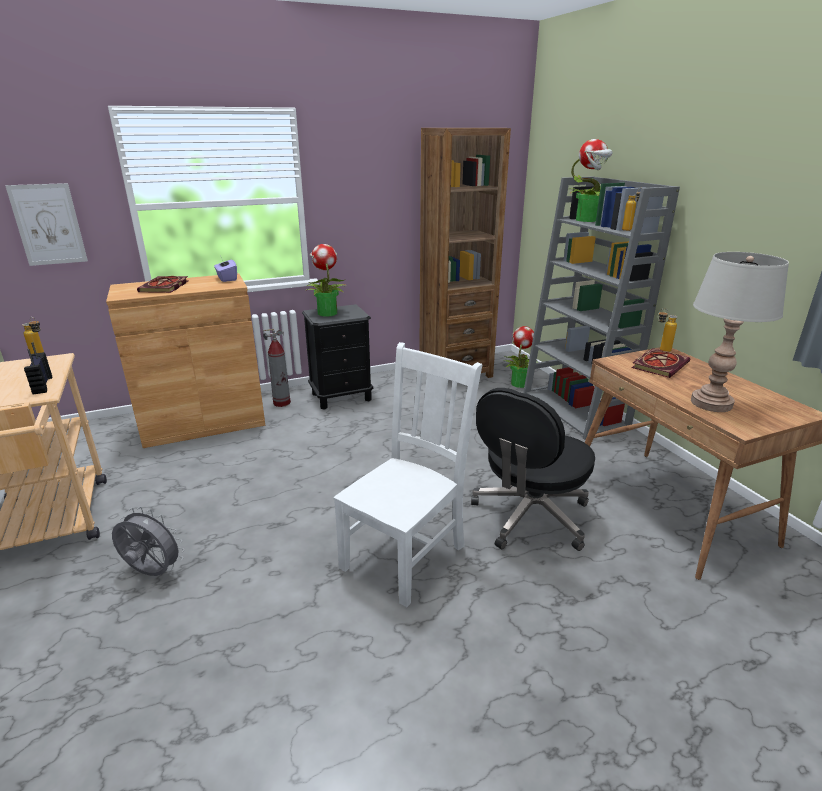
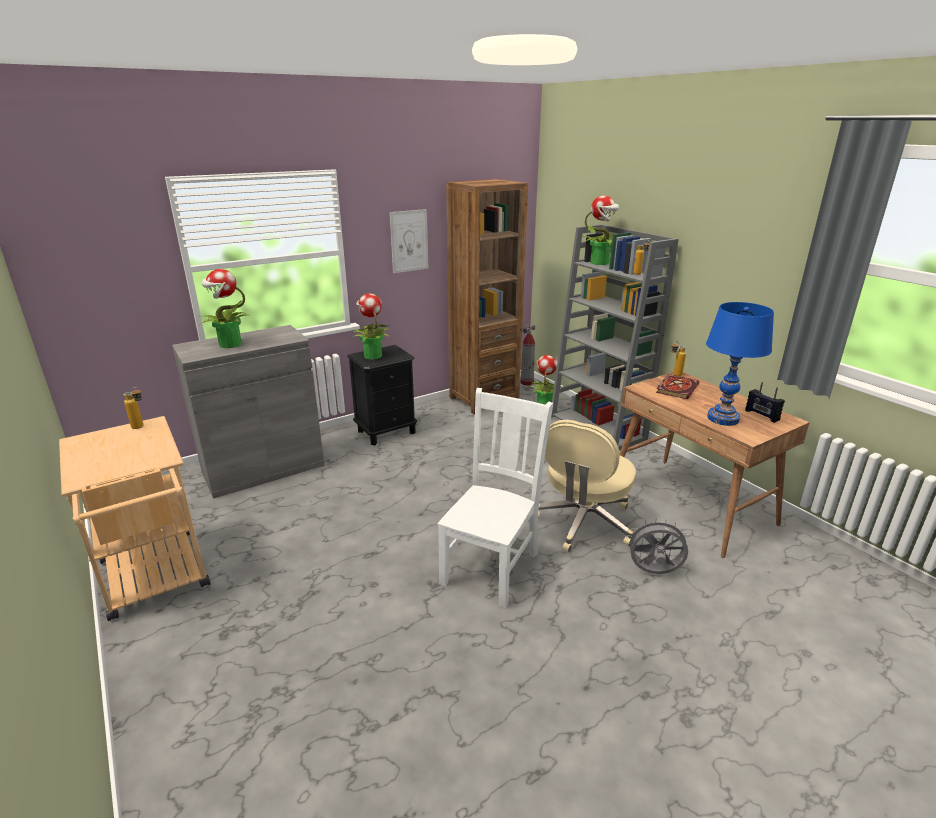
camera: 10 degrees left, 0 degrees up
(42, 385) = (158, 450): radio -> radio (761, 415)
(48, 224) = (107, 291): picture -> picture (409, 241)
(152, 573) = (275, 608): grey fan -> grey fan (653, 572)
(165, 287) = (229, 344): book -> potted plant
(204, 423) = (263, 469): brown cabinet -> grey cabinet
(227, 279) = (283, 332): purple tissue box -> none
(282, 403) = (332, 442): fire extinguisher -> fire extinguisher (527, 382)
(529, 517) = (583, 523): black office chair -> beige office chair
(711, 403) = (723, 418): grey table lamp -> blue table lamp

